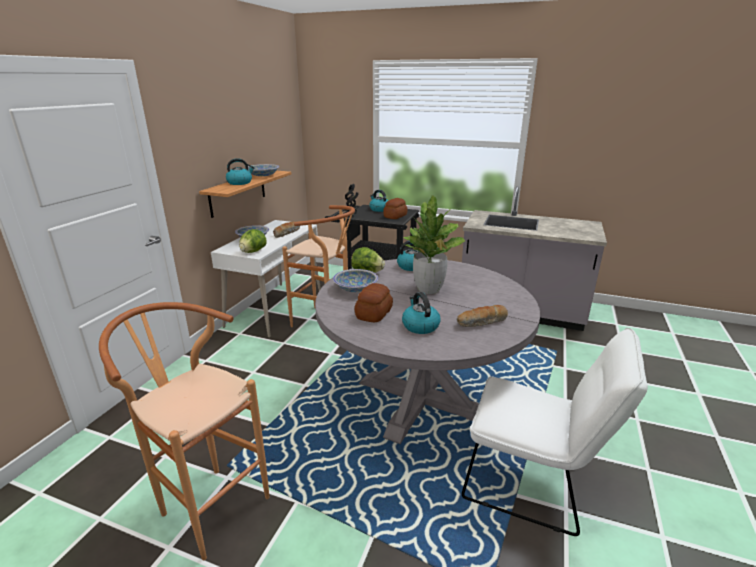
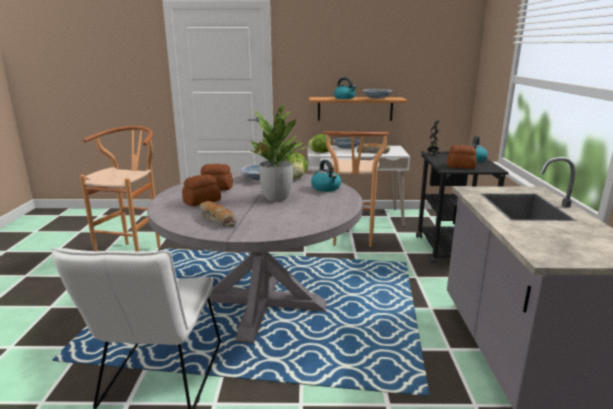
camera: 70 degrees right, 5 degrees down
(420, 326) = (201, 201): kettle -> bread

